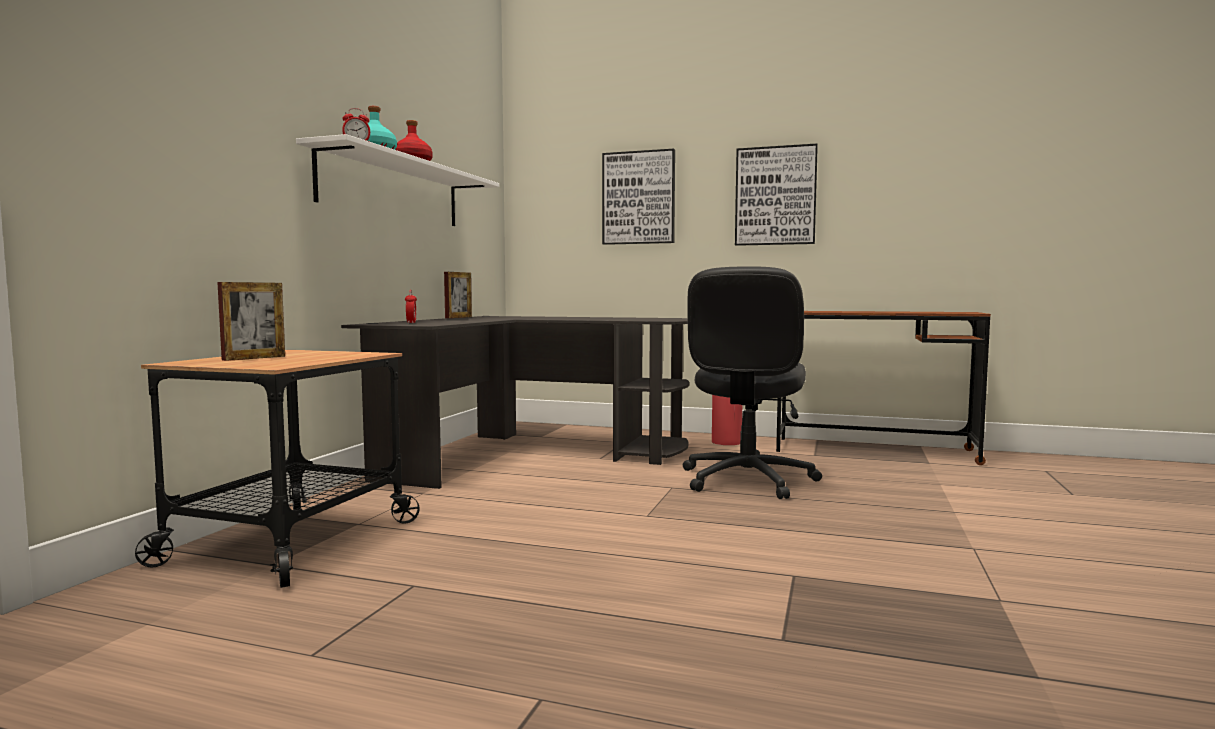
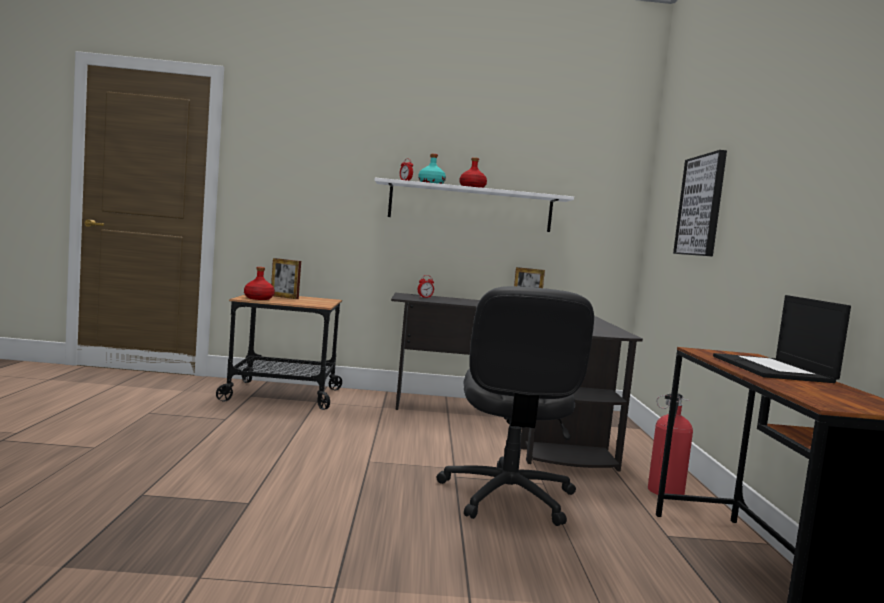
camera: 70 degrees right, 0 degrees up
(275, 363) = (259, 298): none -> red bottle
(746, 480) = (507, 496): black office chair -> black office chair turned 90 degrees counterclockwise
(775, 196) = (782, 202): picture -> none
(858, 311) = (773, 369): none -> laptop

